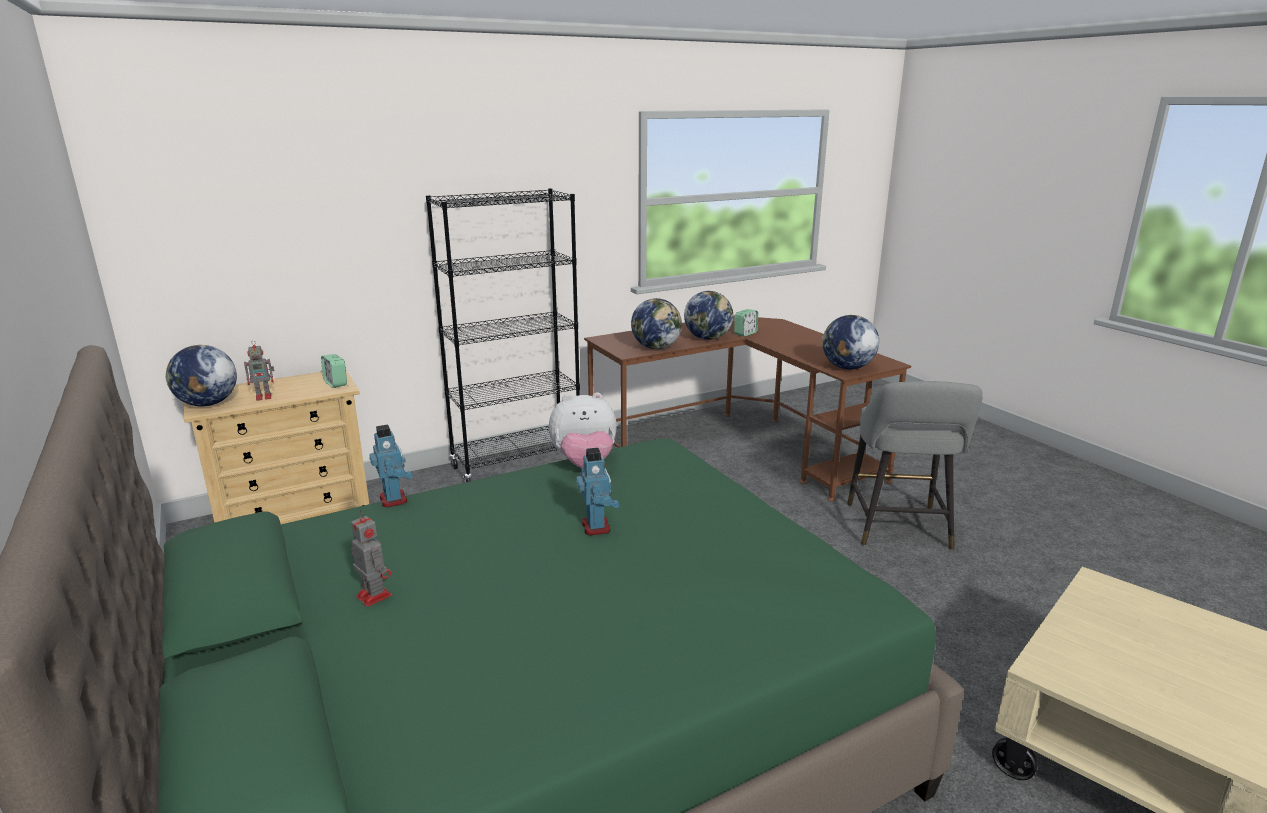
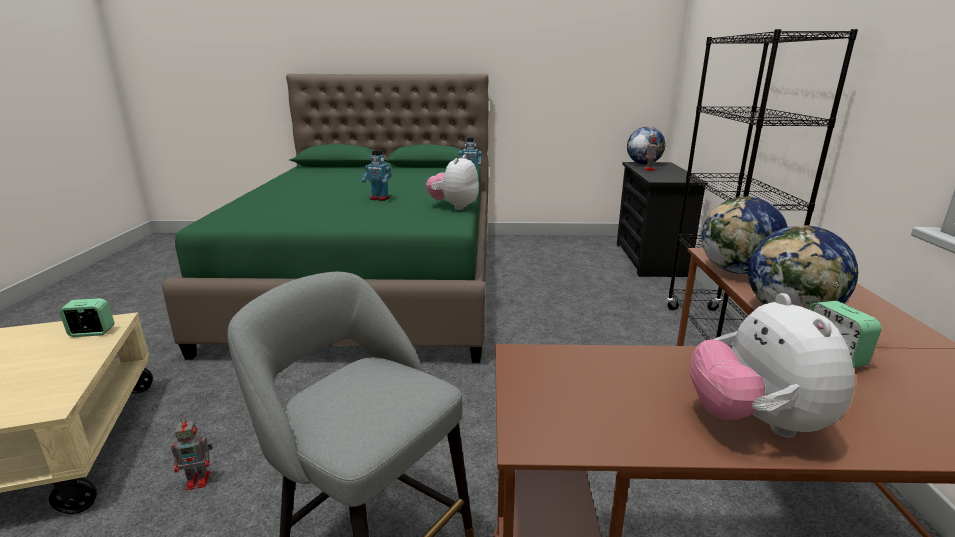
camera: 120 degrees right, 0 degrees up
(295, 514) = (650, 259): beige dresser -> black dresser
(336, 383) = (667, 179): alarm clock -> alarm clock (92, 332)
(373, 595) = (394, 173): toy robot -> toy robot (200, 480)
(819, 341) = (756, 422): none -> plush toy
(847, 368) = (546, 371): globe -> none

